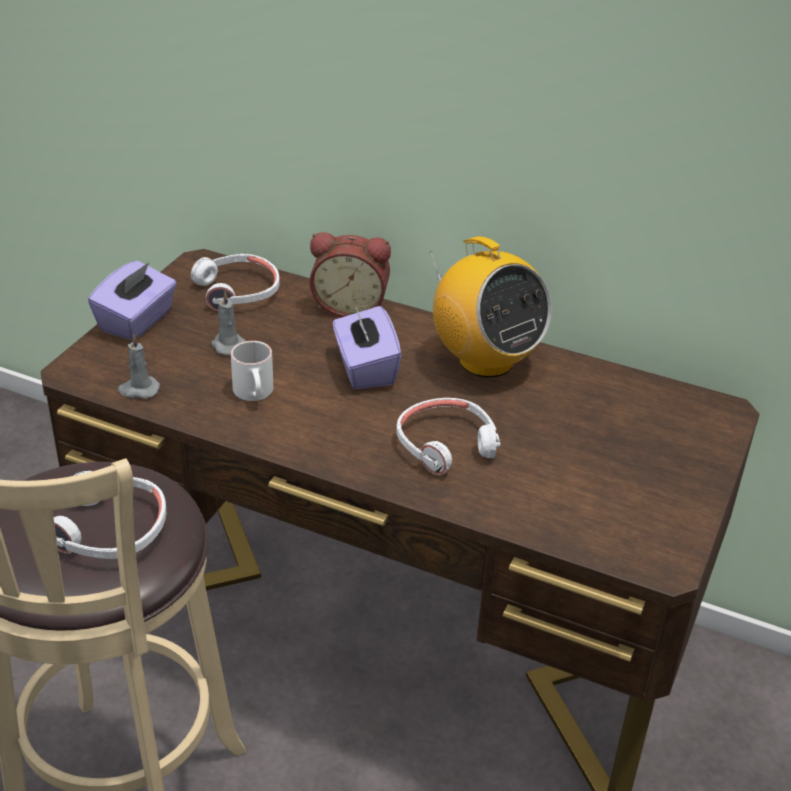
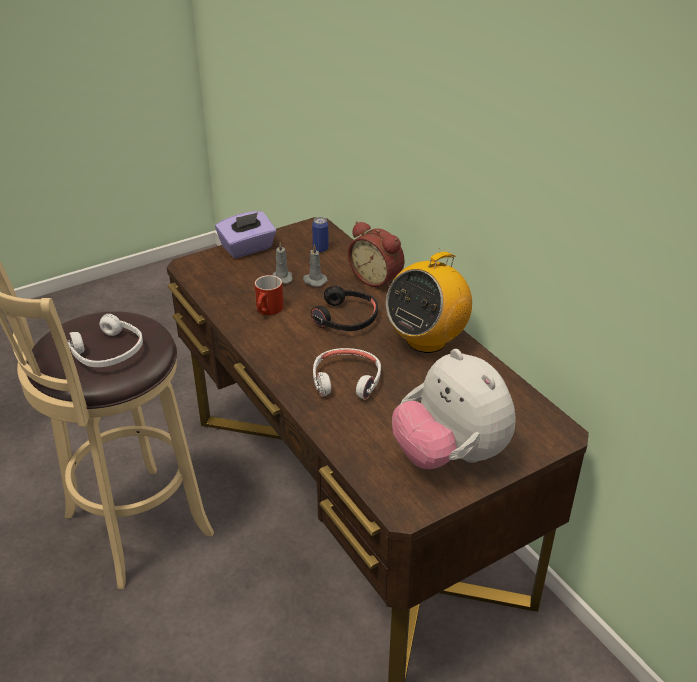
camera: 35 degrees right, 0 degrees up
(138, 390) = (209, 286): grey candle -> grey candle (314, 281)
(238, 291) = (320, 249): white headphones -> can
(256, 394) = (268, 311): white mug -> red mug
(365, 368) = (346, 318): purple tissue box -> black headphones
(485, 361) = (426, 340): radio -> radio turned 45 degrees clockwise
(646, 483) = (450, 455): none -> plush toy

